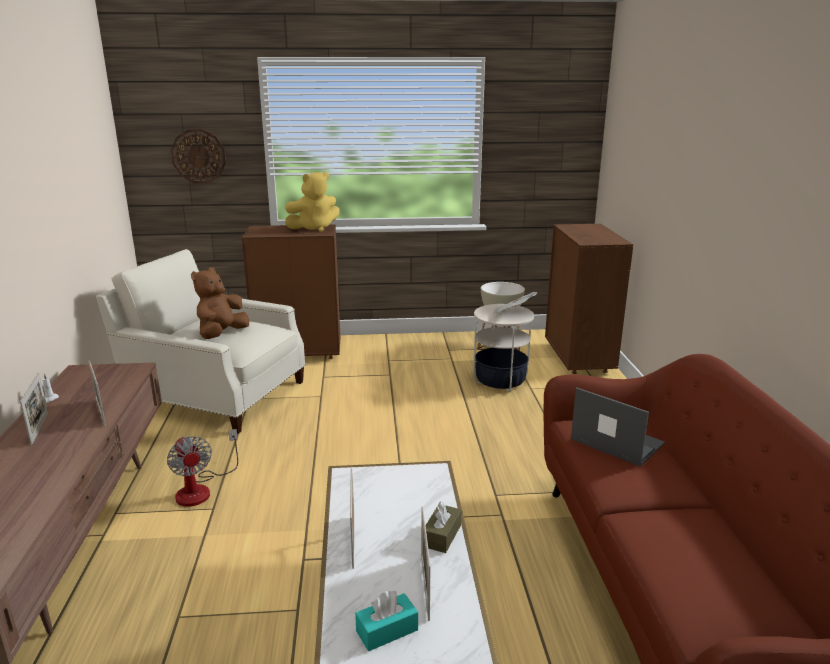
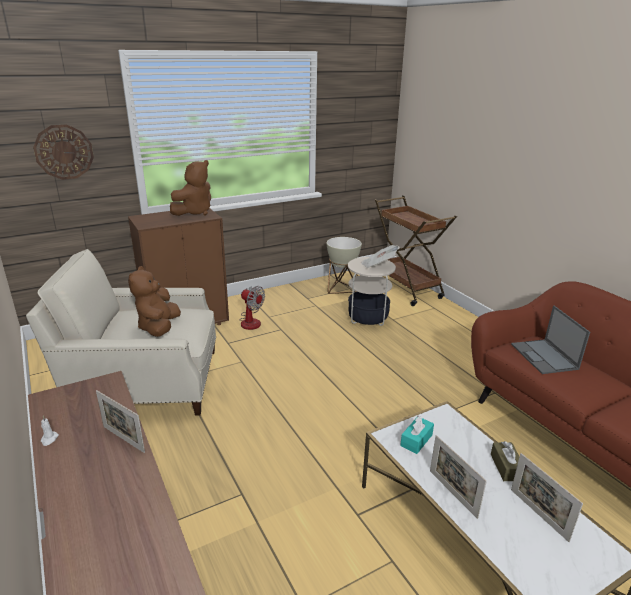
camera: 25 degrees left, 5 degrees up
(39, 428) = (75, 475): picture frame -> none
(201, 489) = (214, 478): fan -> fan (251, 320)
(314, 228) = (194, 212): yellow plush toy -> brown plush toy
(387, 630) = (552, 562): turquoise tissue box -> turquoise tissue box (416, 440)
(579, 359) = (404, 288): brown cabinet -> brown cart
(615, 441) = (544, 357): laptop -> laptop turned 120 degrees counterclockwise

